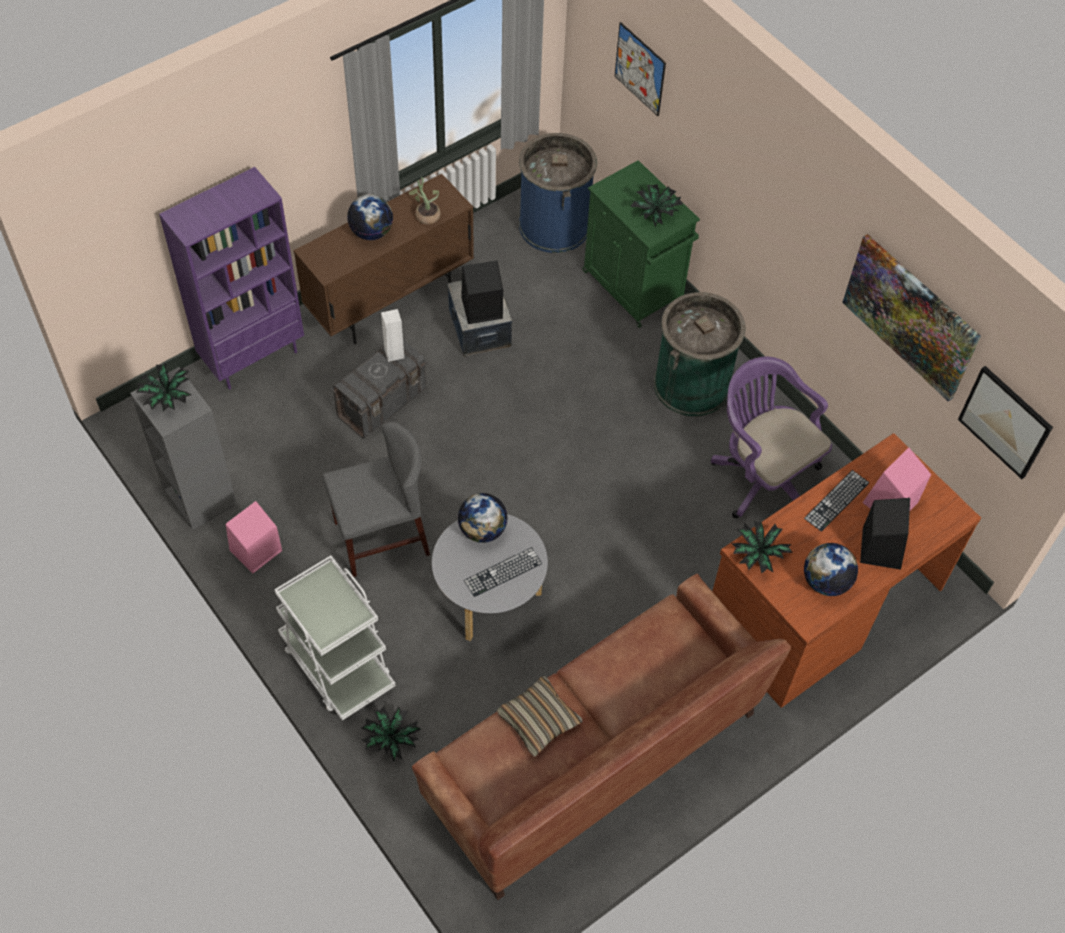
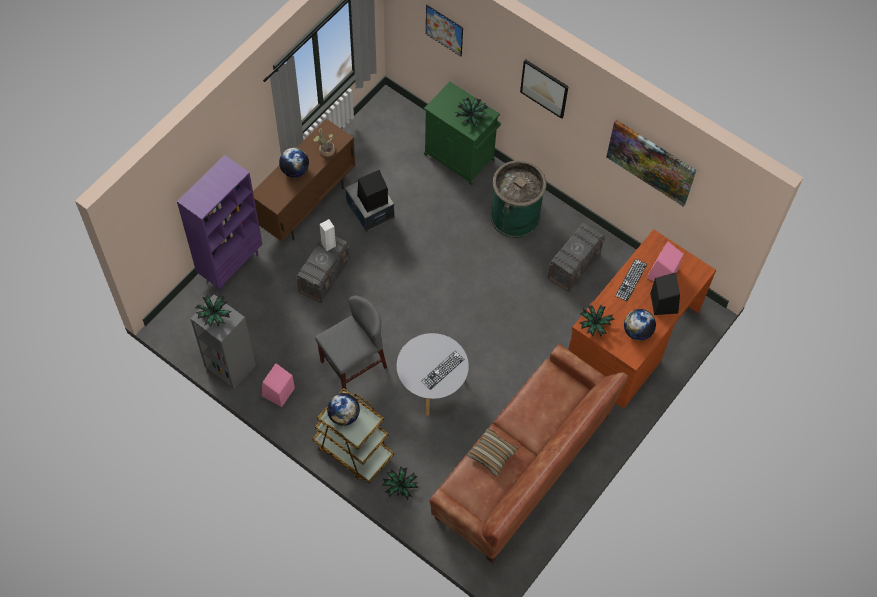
camera: 15 degrees left, 5 degrees up
(337, 664) = (353, 450): white cart -> brown cart
(482, 530) = (422, 347): globe -> globe (344, 415)
(554, 225) = (396, 126): blue trash can -> none
(761, 475) = (574, 266): purple office chair -> grey storage box
(1005, 422) = (719, 214): picture -> picture (544, 88)

